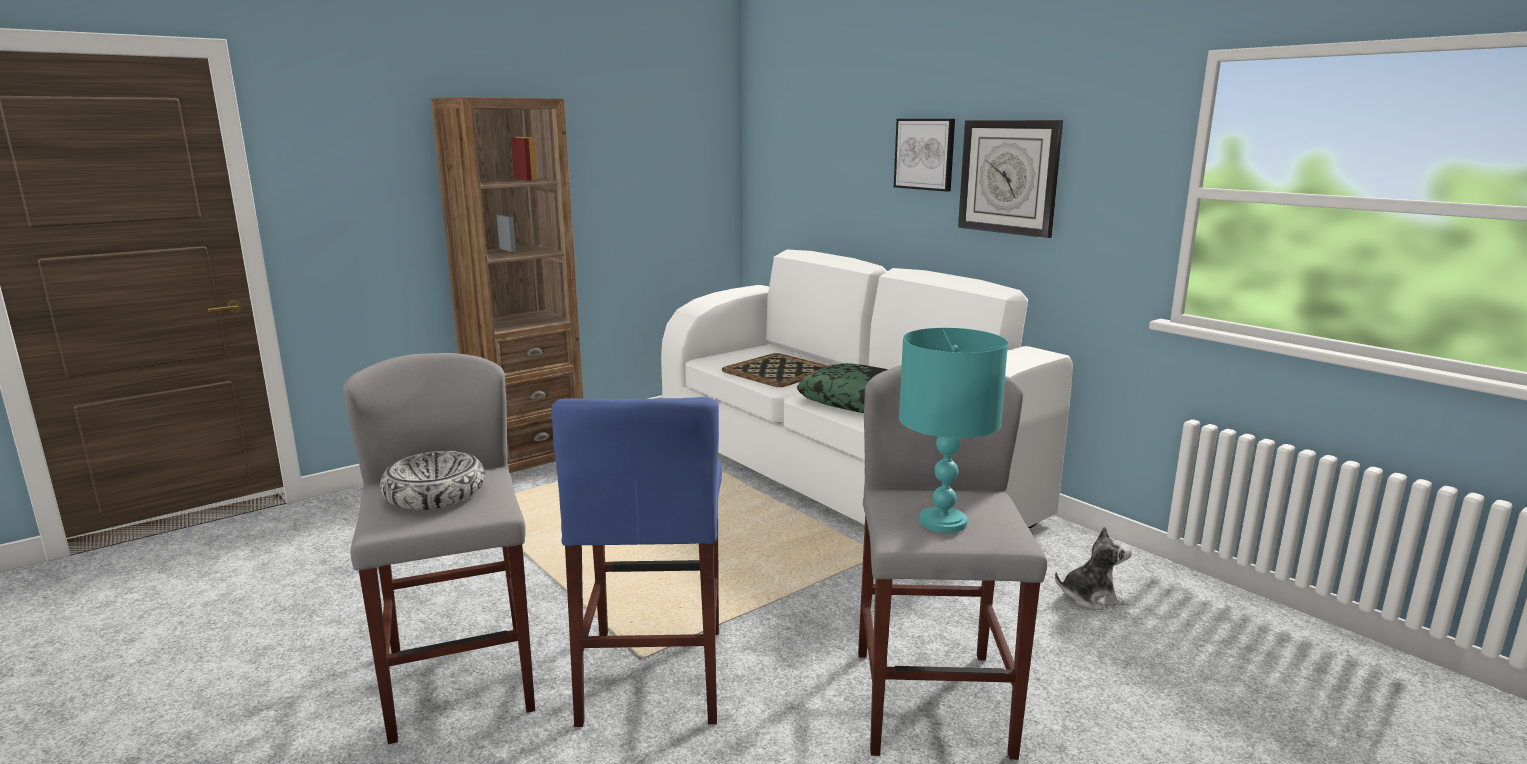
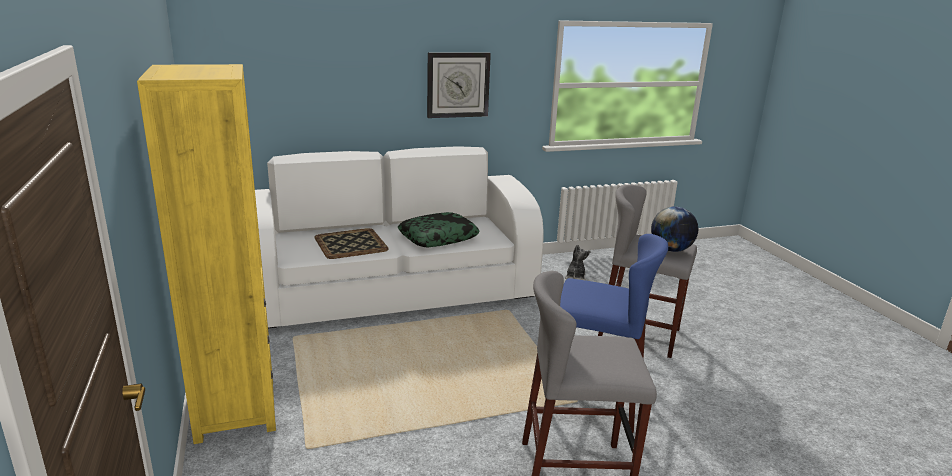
camera: 70 degrees left, 5 degrees up
(435, 494) = (599, 356): bowl -> none
(528, 462) = (235, 409): brown bookcase -> yellow bookcase
(925, 154) = (394, 74): picture -> none
(942, 522) = (671, 250): turquoise table lamp -> globe

